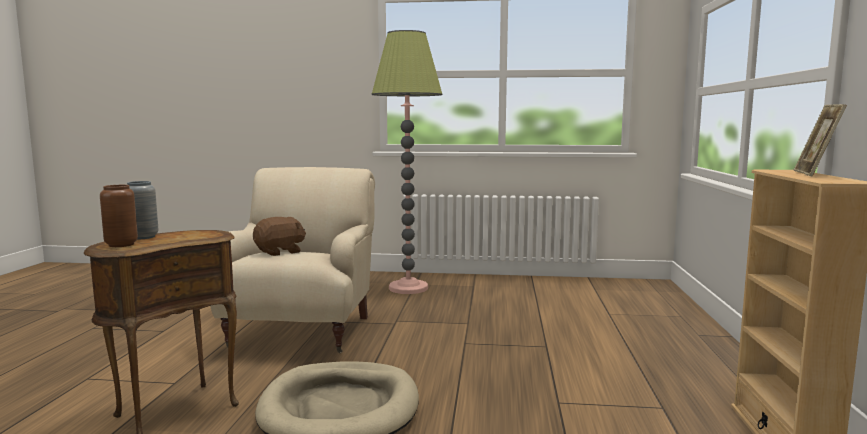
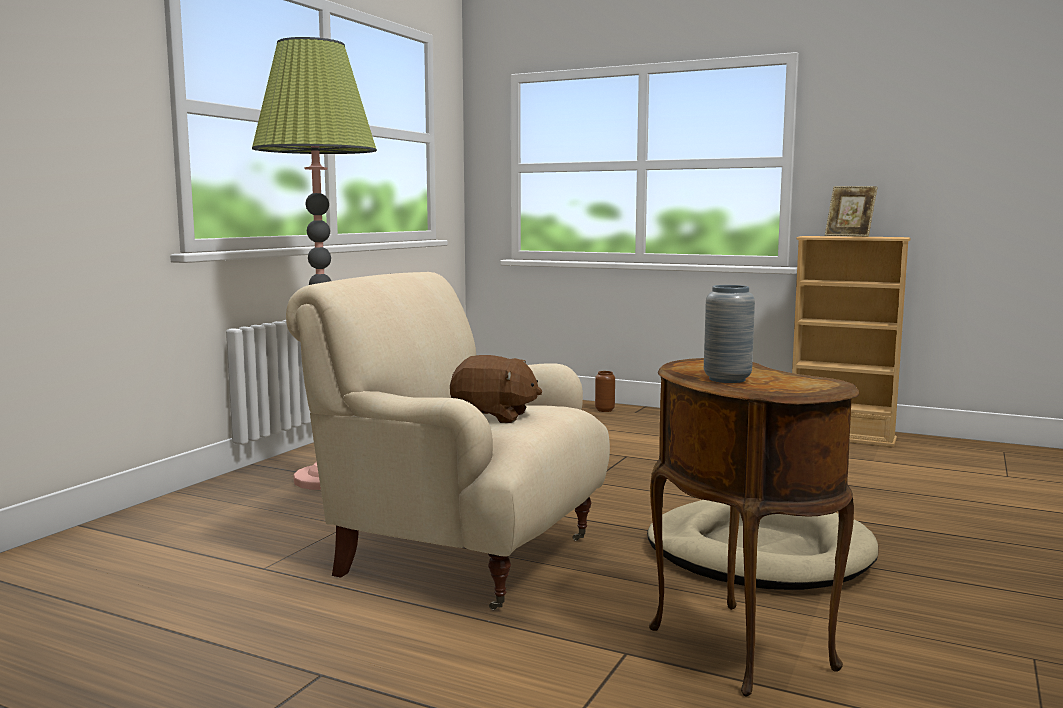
camera: 70 degrees left, 0 degrees up
(121, 245) = (797, 383): brown vase -> brown vase (604, 410)
(280, 252) = (493, 417): brown plush toy -> brown plush toy turned 120 degrees clockwise

